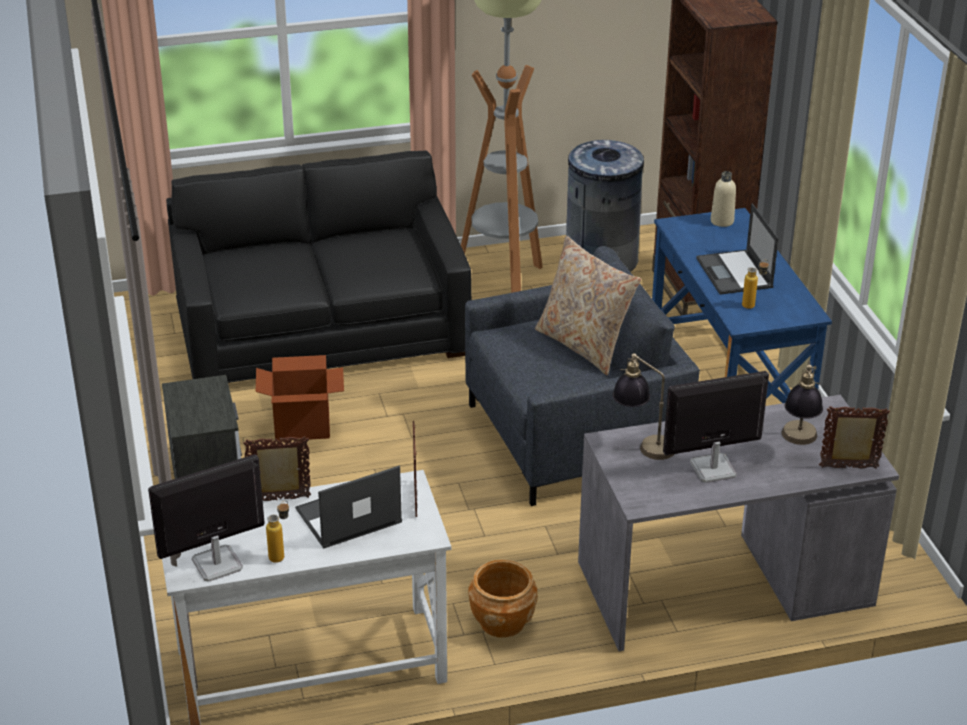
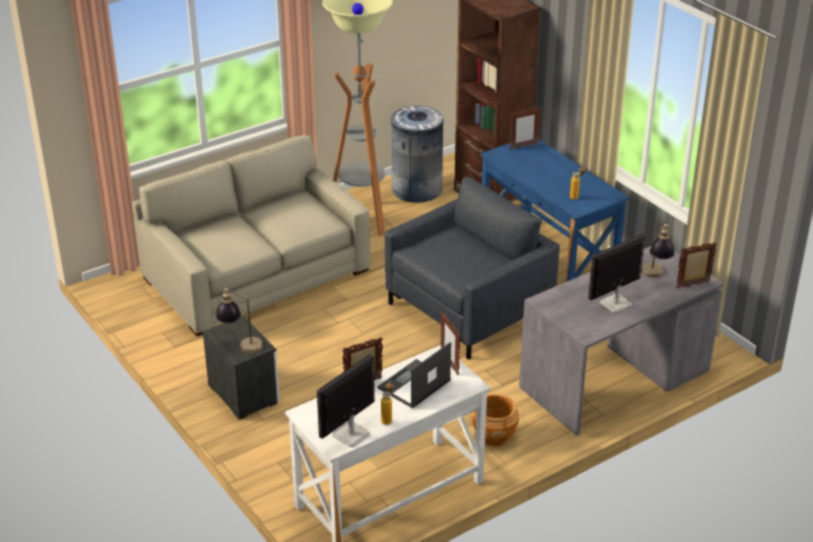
camera: 20 degrees left, 0 degrees up
(303, 426) = (285, 342): cardboard box -> none
(322, 328) = (256, 273): black sofa -> beige sofa
(584, 345) = (473, 245): beige pillow -> none
(642, 444) = (564, 298): table lamp -> table lamp (241, 345)
(722, 221) = (523, 146): beige bottle -> picture frame
(735, 273) = (553, 178): laptop -> none

